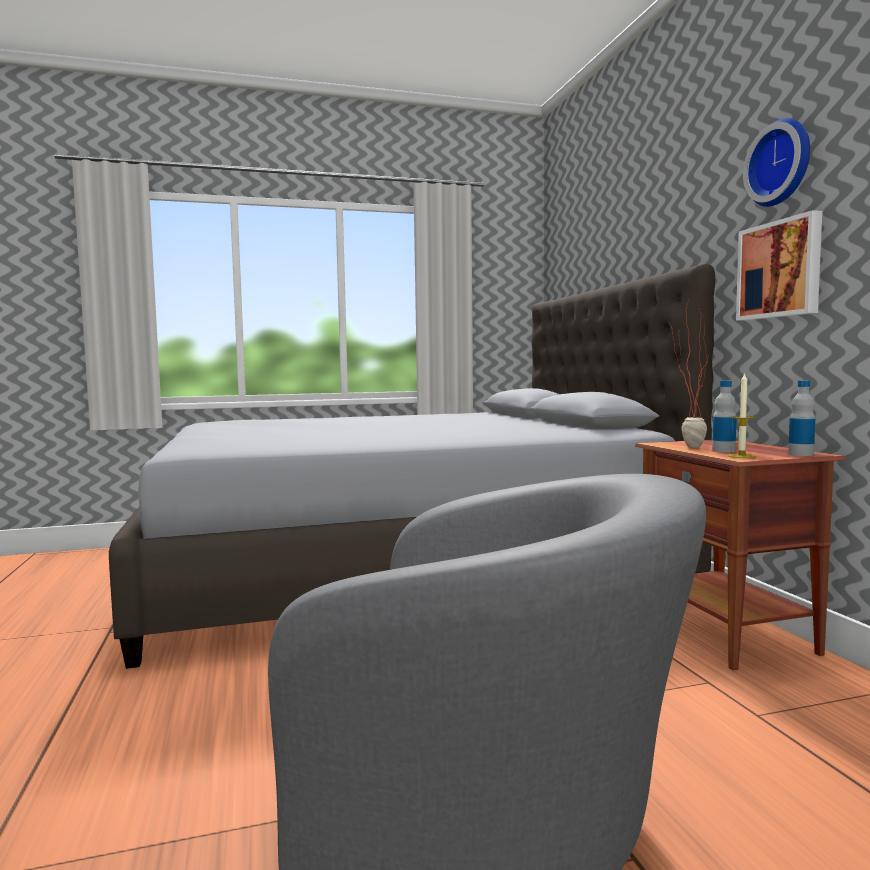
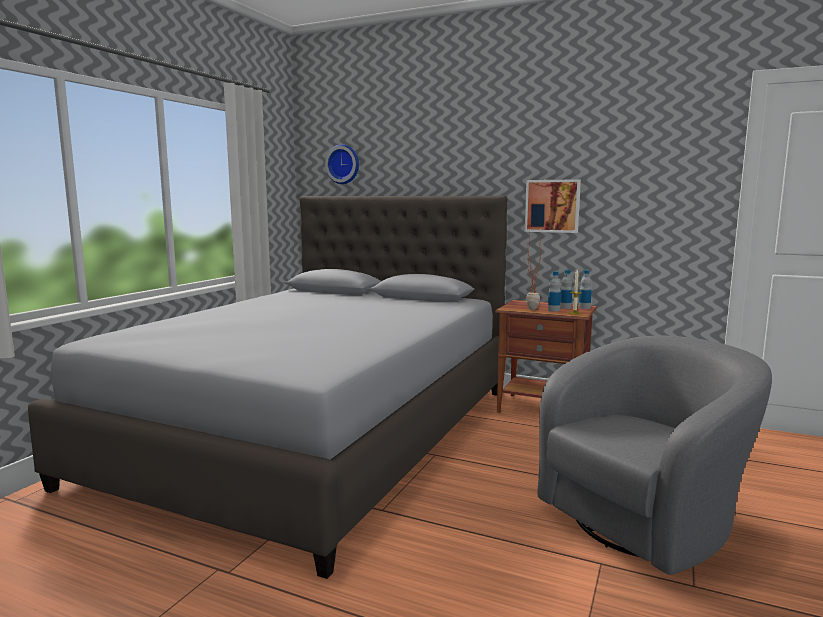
camera: 50 degrees left, 5 degrees up
(762, 451) = (565, 307): none -> bottle
(782, 164) = (553, 147): wall clock -> wall clock (343, 164)

